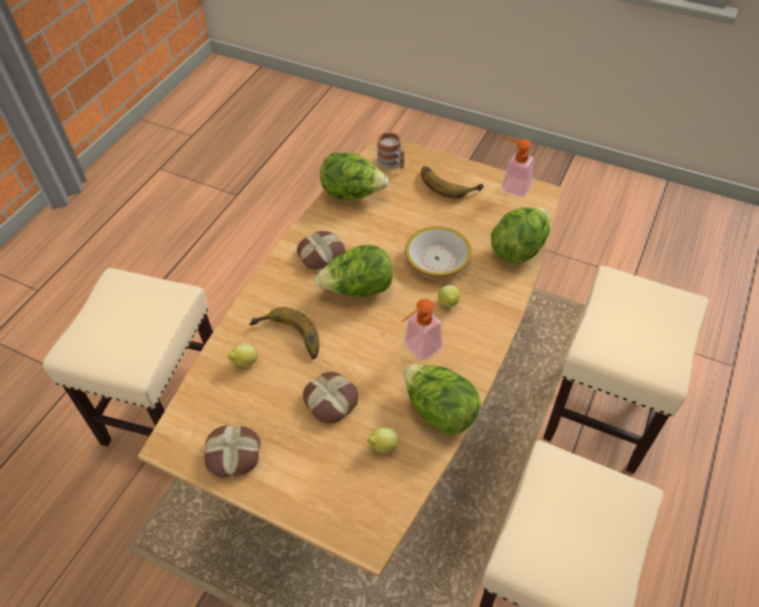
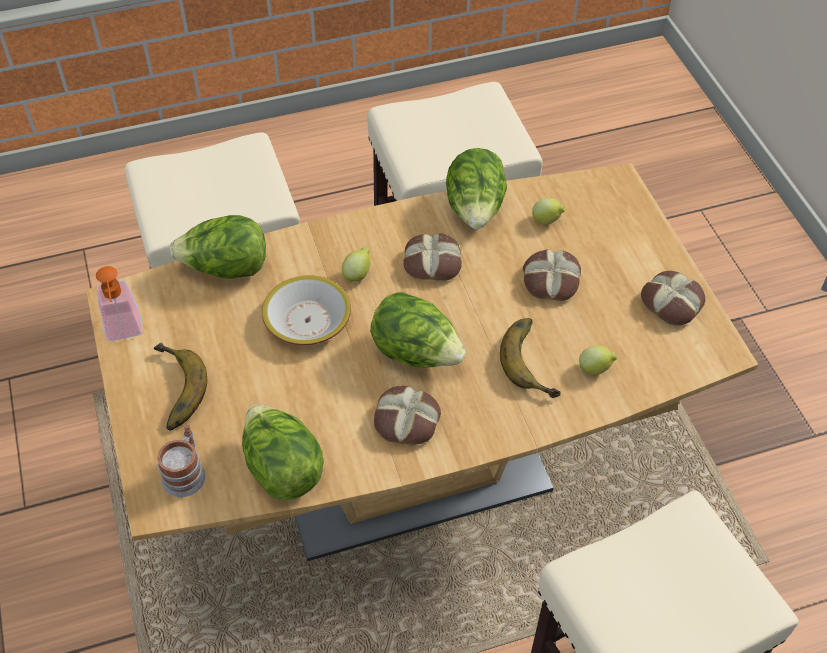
camera: 135 degrees left, 0 degrees up
(418, 349) = (433, 262): soap dispenser -> bread

